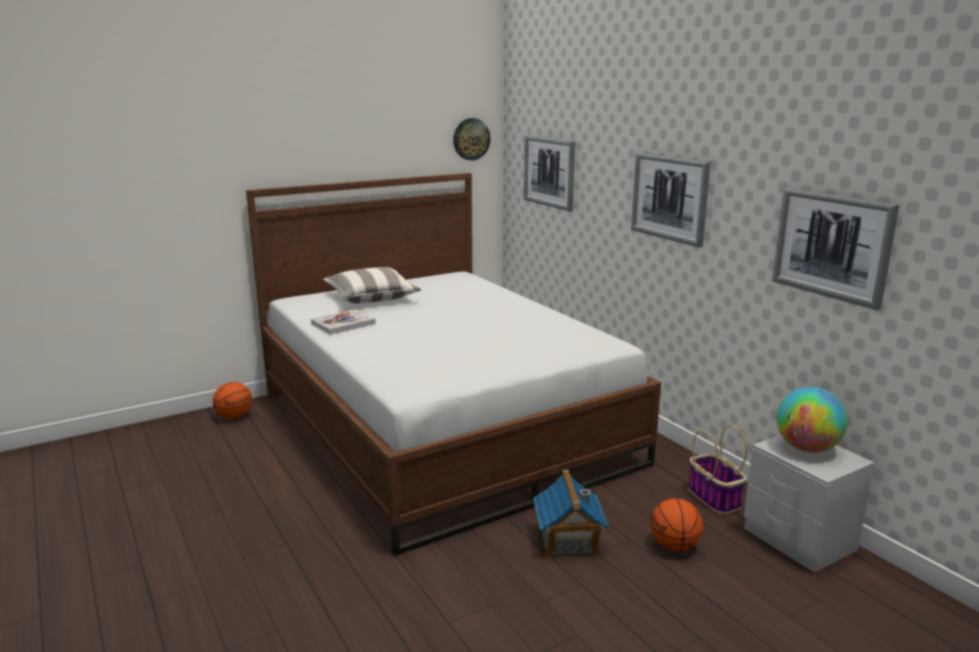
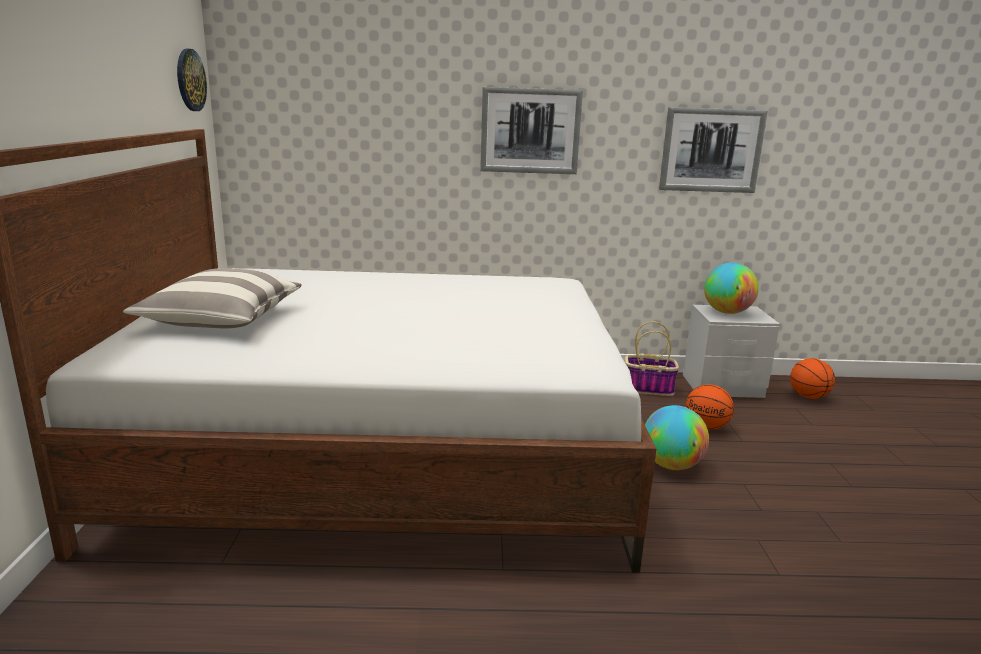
camera: 60 degrees left, 0 degrees up
(234, 417) = (72, 620): basketball -> basketball (808, 396)
(343, 323) = (298, 351): book -> none
(549, 172) = (323, 121): picture -> none
(568, 540) = (671, 465): toy house -> globe

